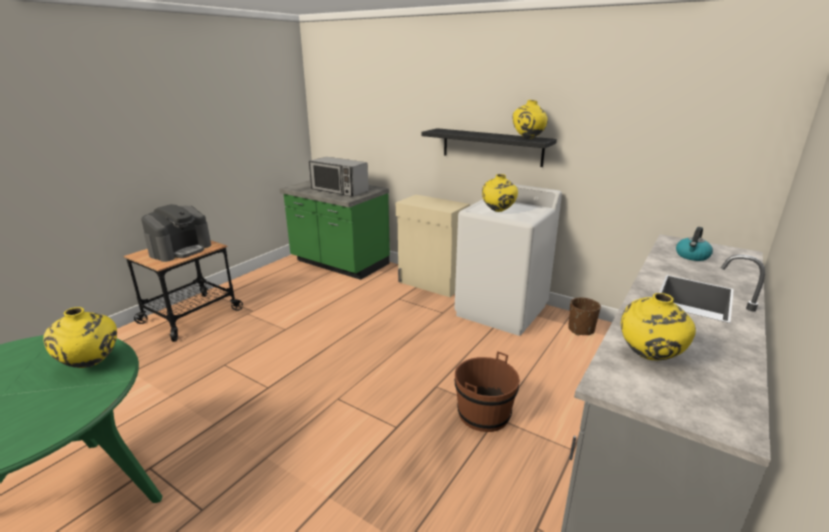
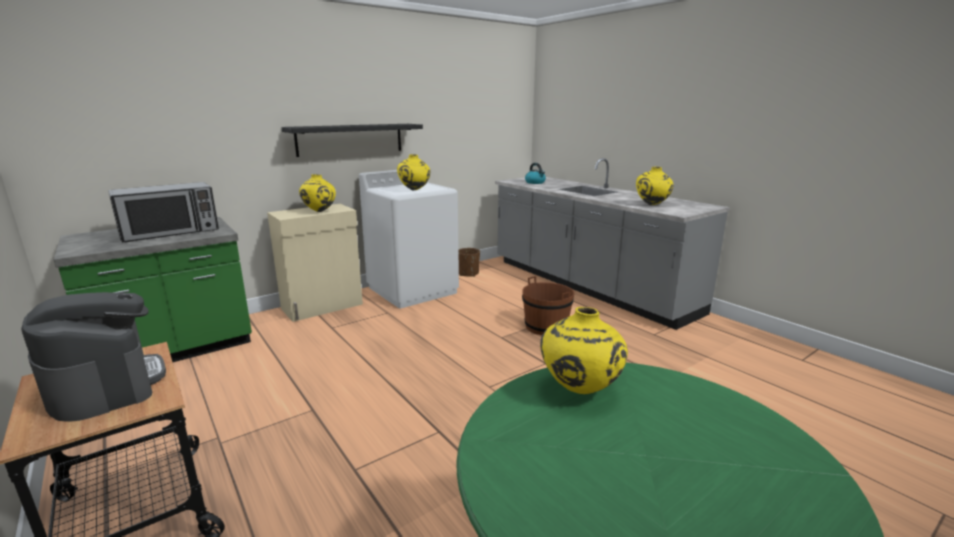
camera: 70 degrees left, 5 degrees down
(528, 139) = (398, 124): yellow vase -> yellow vase (319, 211)

